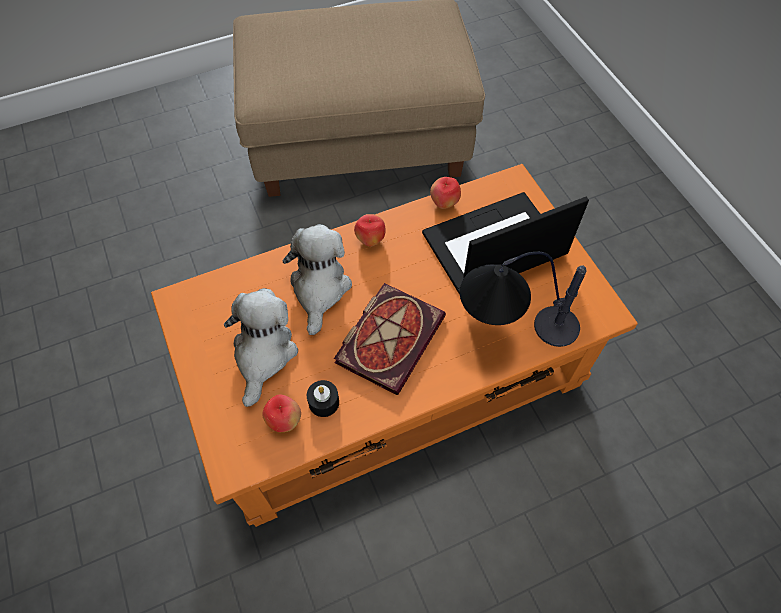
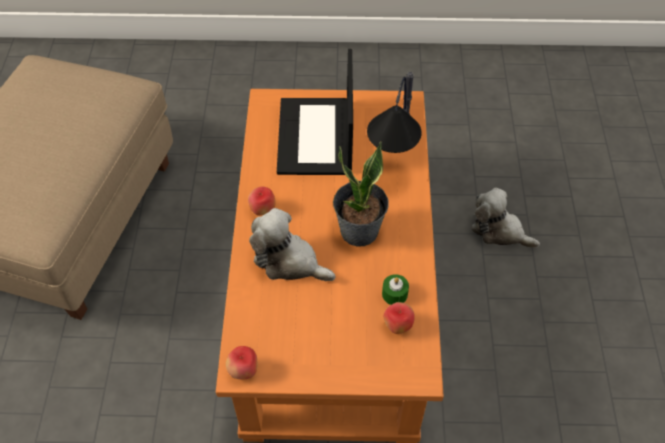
camera: 65 degrees left, 5 degrees down
(263, 353) = (329, 321): plush toy -> plush toy (499, 230)
(324, 402) = (394, 294): black candle -> green candle
(389, 336) = (359, 231): book -> potted plant
(444, 203) = (257, 150): apple -> apple (244, 371)

